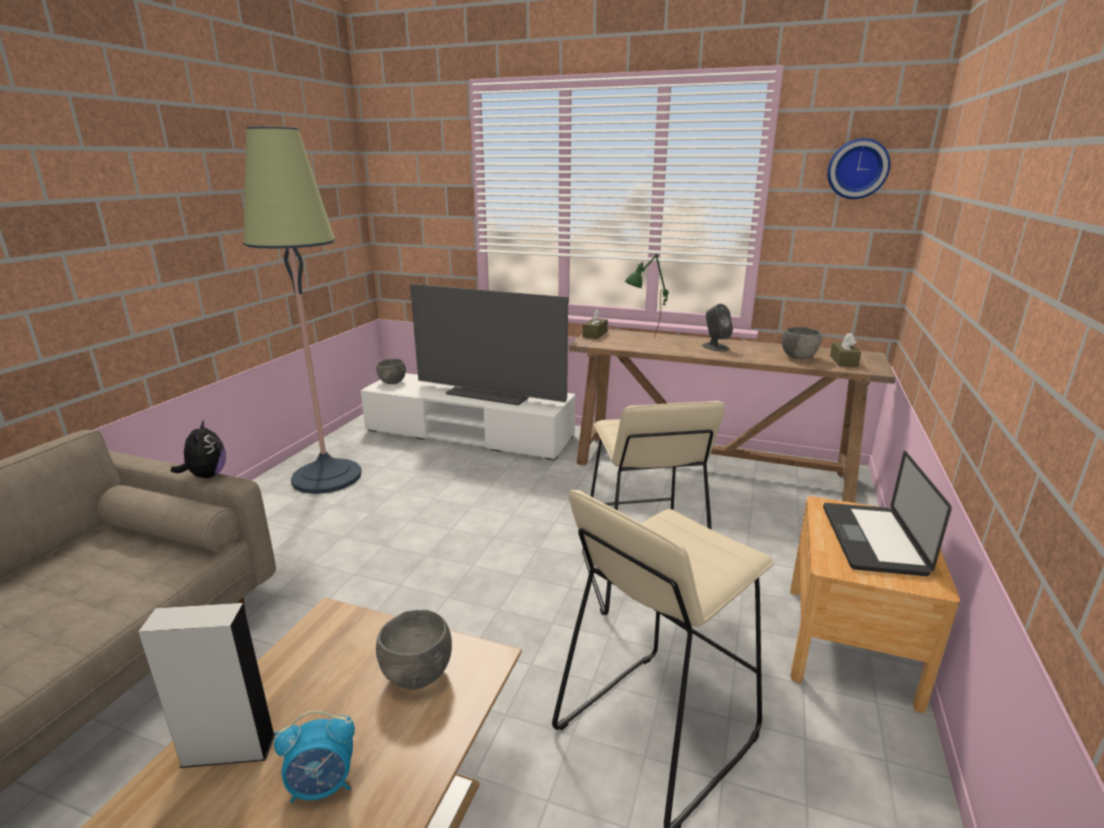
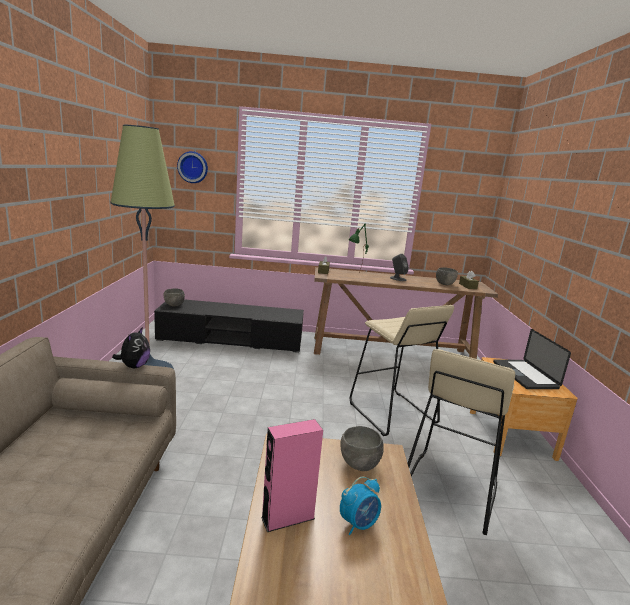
camera: 20 degrees left, 5 degrees down
(206, 476) = (134, 366): plush toy -> plush toy turned 45 degrees clockwise
(228, 749) = (288, 518): grey speaker -> pink speaker
(469, 434) = (231, 339): white tv stand -> black tv stand
(491, 393) = (250, 310): television -> none
(857, 169) = (467, 182): wall clock -> wall clock (193, 167)

